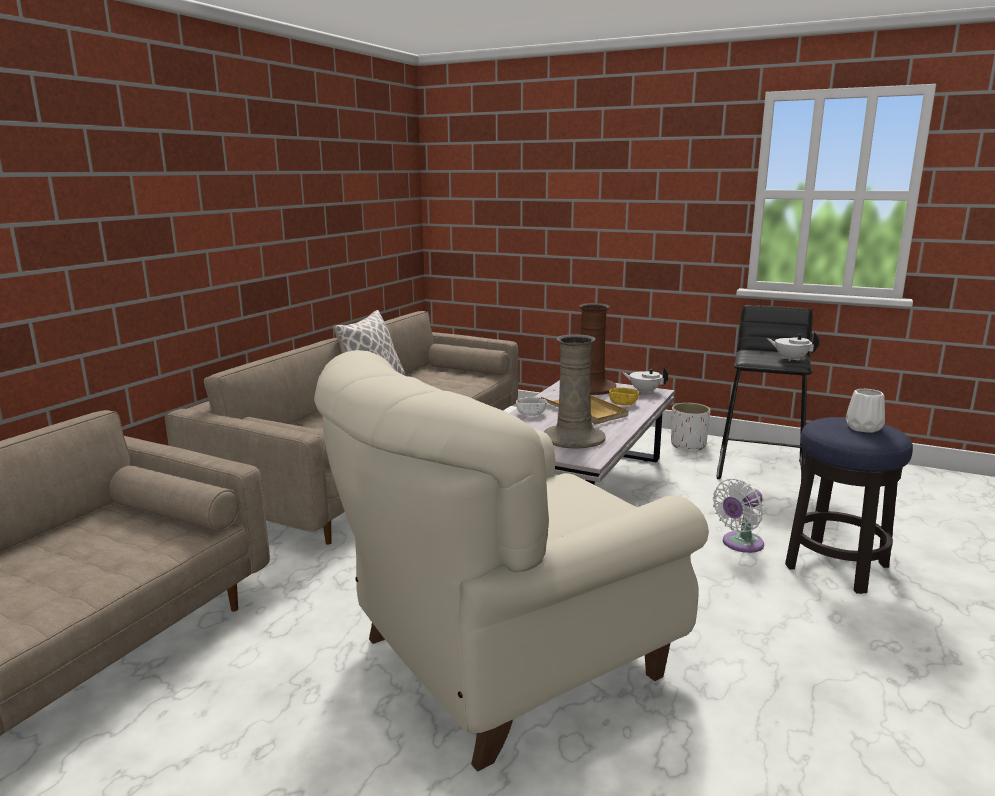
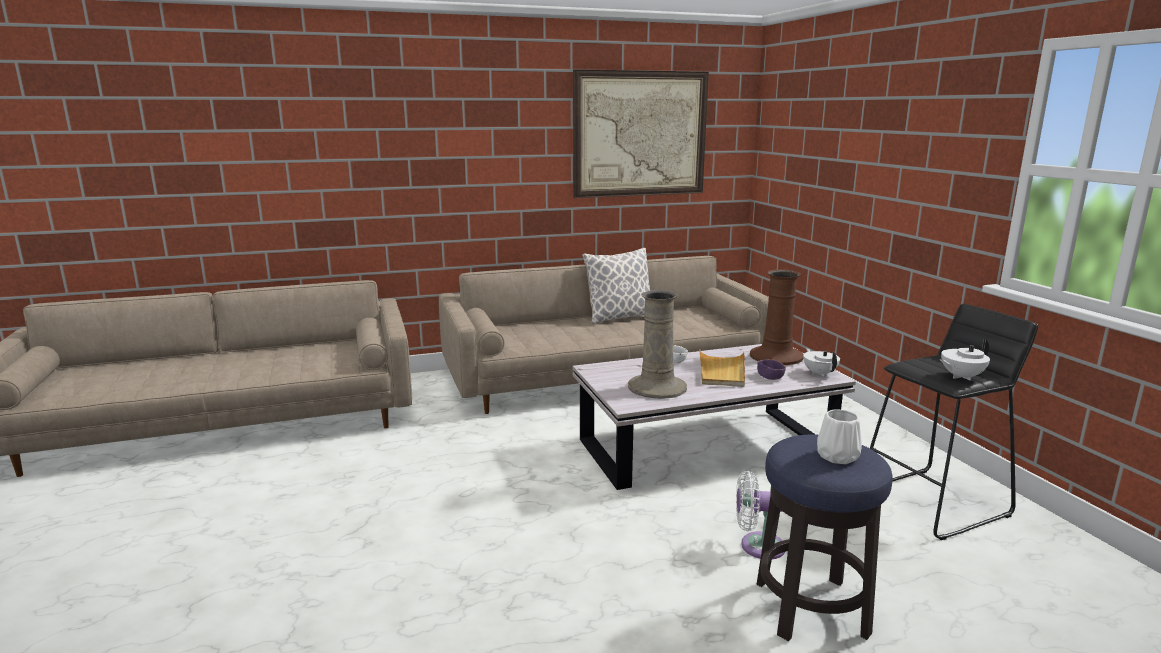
camera: 45 degrees right, 0 degrees up
(339, 180) = (640, 134): none -> picture
(503, 660) = (445, 521): beige armchair -> none
(623, 403) = (770, 377): yellow bowl -> purple bowl
(688, 444) = (899, 452): white planter -> none
(790, 359) = (960, 377): white teapot -> white teapot turned 105 degrees counterclockwise

